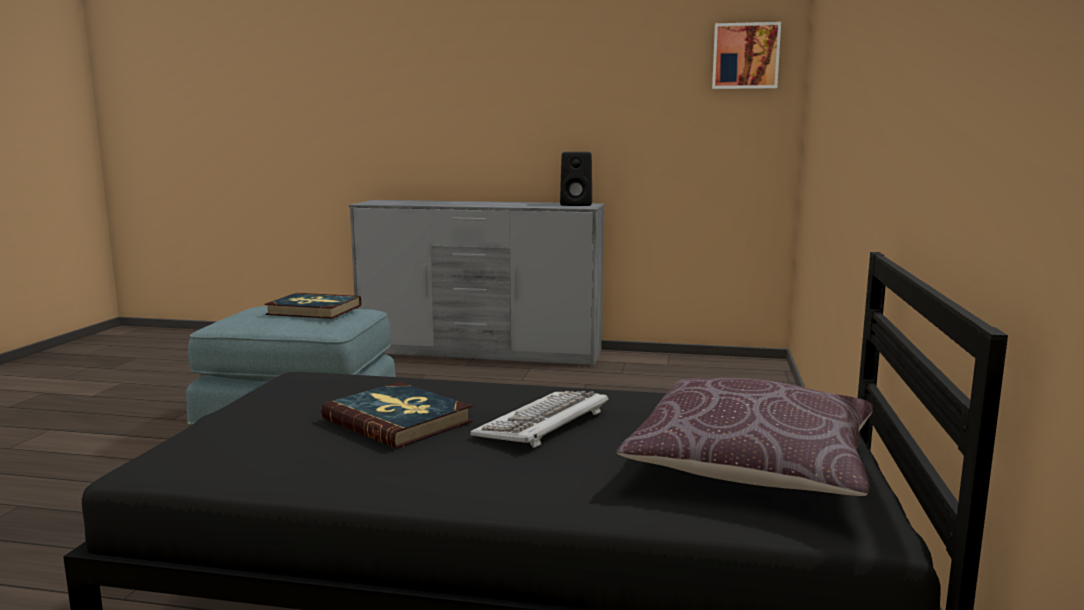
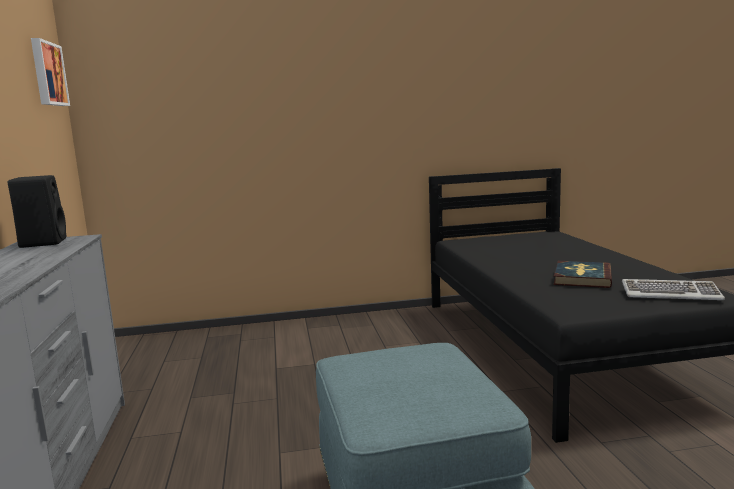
camera: 110 degrees left, 0 degrees up
(314, 310) = (386, 368): book -> none
(543, 423) = (539, 260): keyboard -> keyboard (670, 293)
(752, 466) = (528, 240): brown pillow -> none

